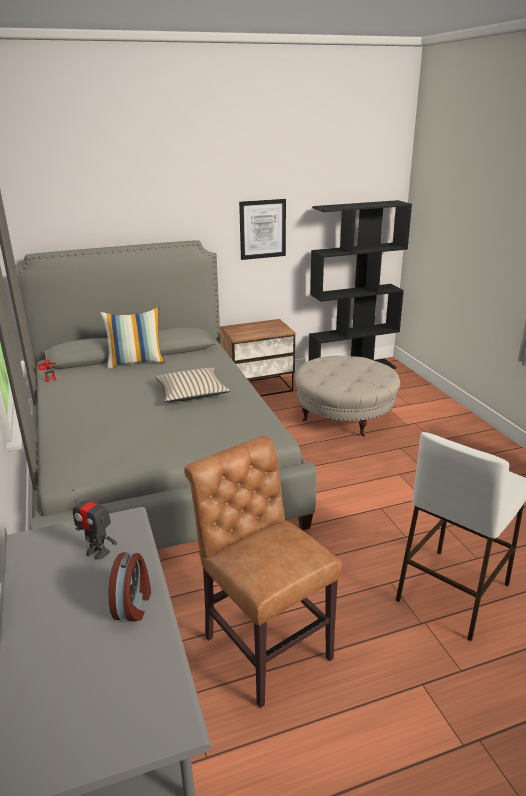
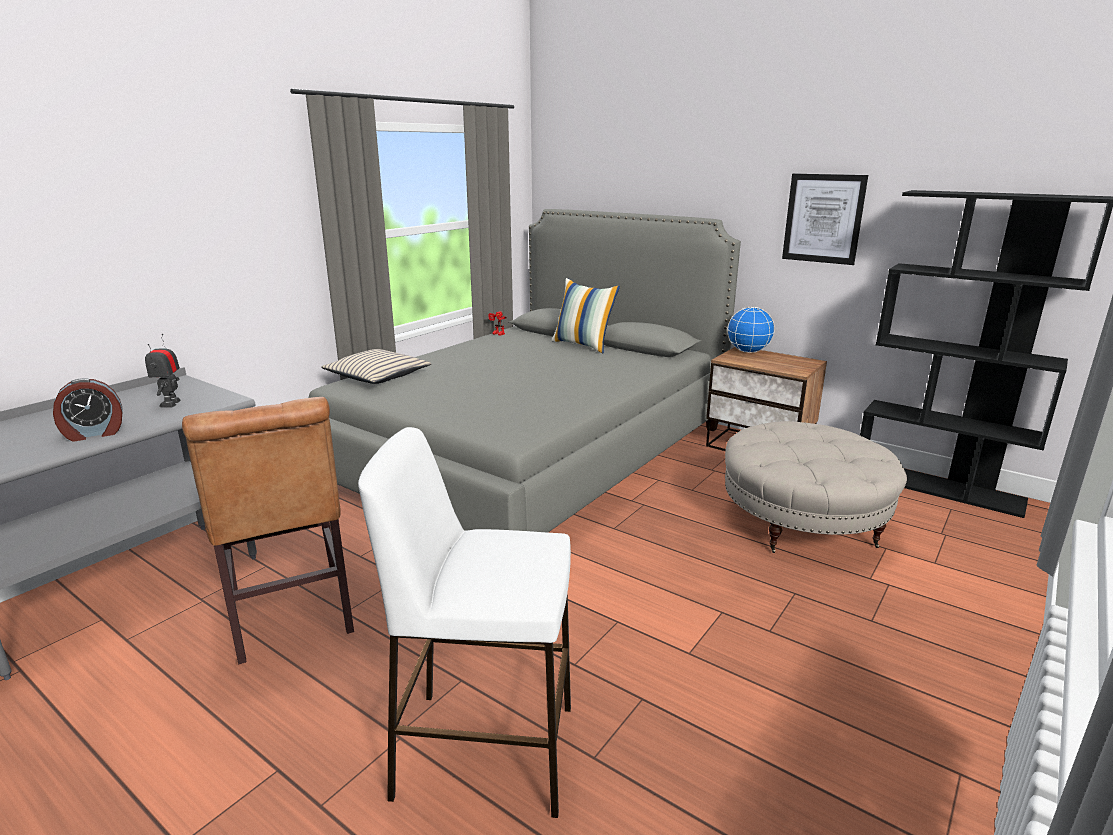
camera: 55 degrees right, 5 degrees down
(191, 392) = (557, 379): beige pillow -> beige pillow (377, 376)
(236, 328) = (748, 352): none -> globe
(263, 643) = (291, 618): brown chair -> brown chair turned 135 degrees clockwise

